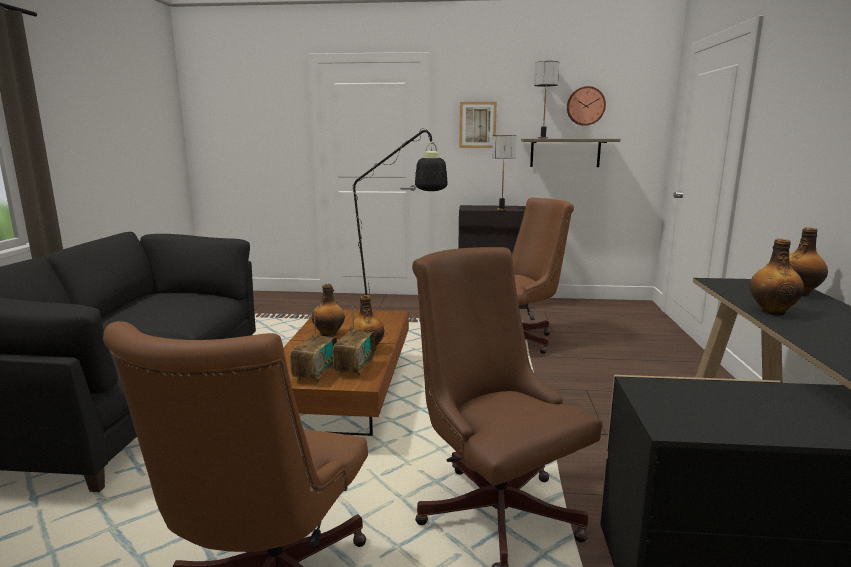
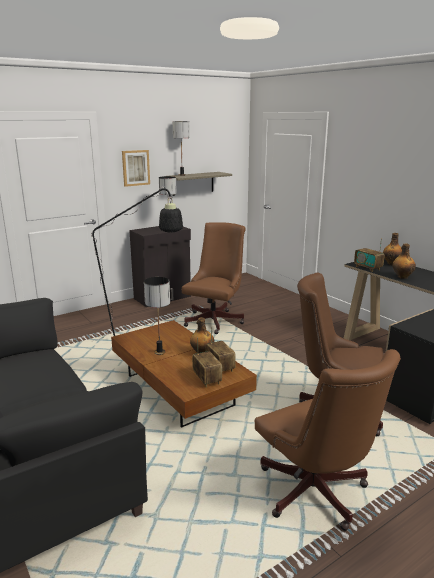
camera: 40 degrees left, 5 degrees up
(329, 334) = (160, 352): bottle -> table lamp
(585, 106) = (202, 150): wall clock -> none
(726, 289) = (368, 268): none -> radio

